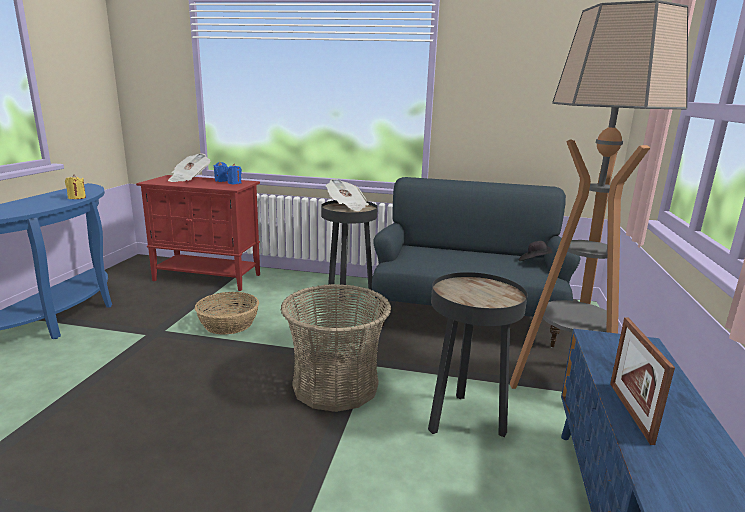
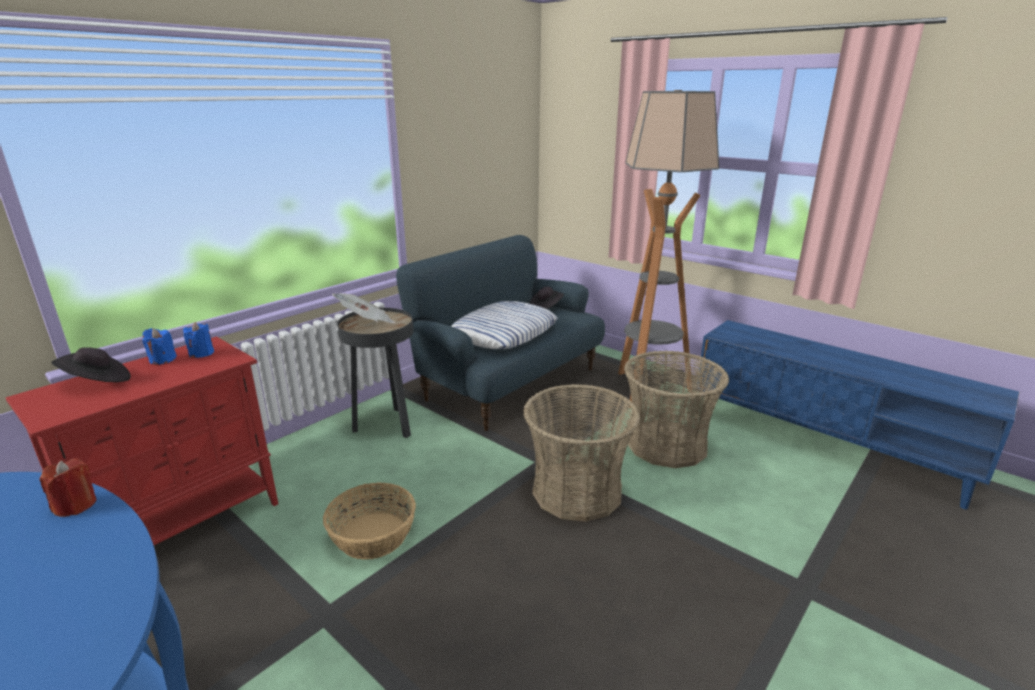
camera: 60 degrees left, 5 degrees up
(77, 198) = (75, 505): yellow candle -> red candle
(189, 179) = (98, 382): newspaper -> black hat
(452, 259) = (504, 332): none -> pillow
(465, 421) = (667, 444): black side table -> basket
(630, 411) = (814, 359): picture frame -> none

